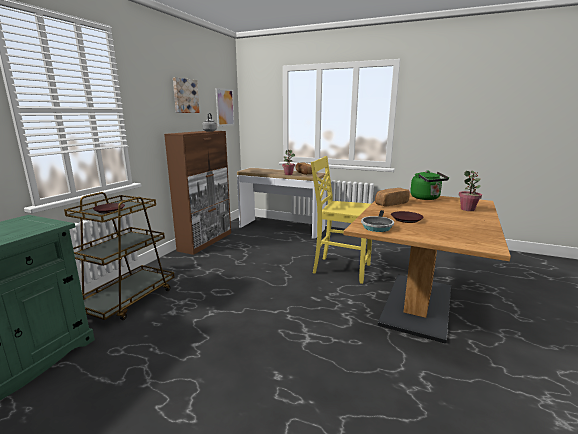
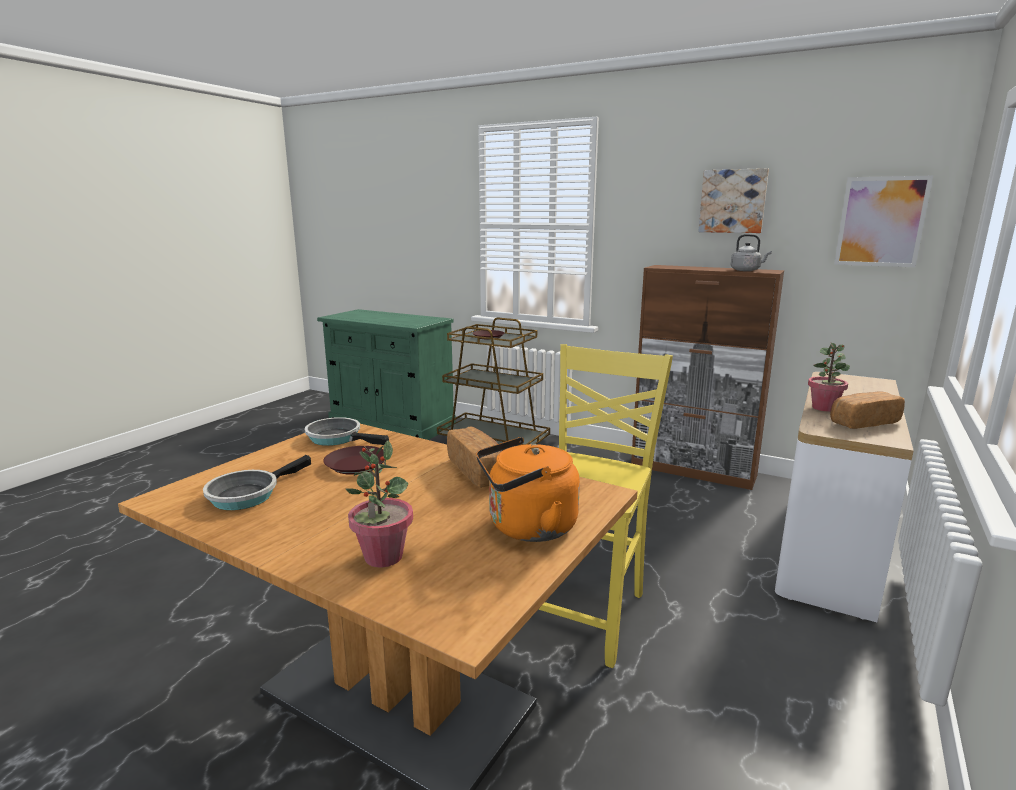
camera: 95 degrees right, 0 degrees up
(426, 198) = (527, 528): green kettle -> orange kettle
(460, 232) = (248, 494): none -> frying pan

